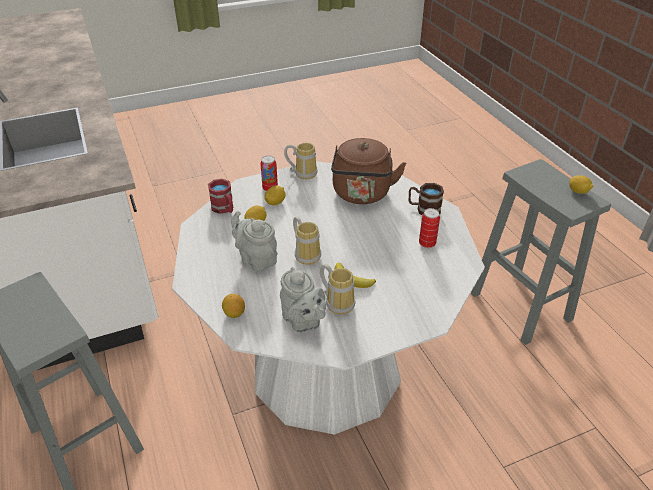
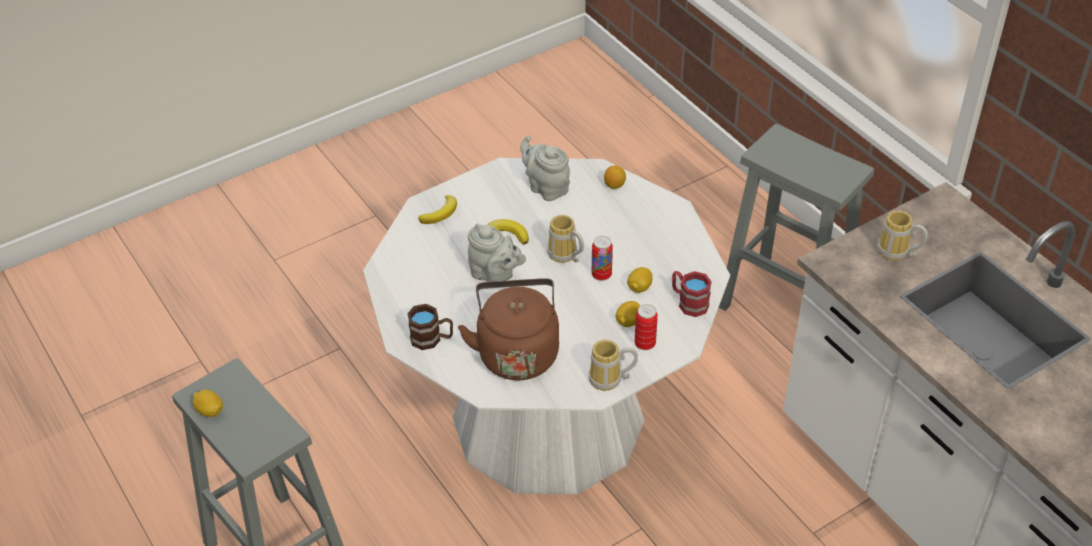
camera: 170 degrees right, 5 degrees up
(256, 259) = (618, 242): grey teapot -> grey teapot (495, 275)
(338, 302) = (517, 210): mug -> mug (896, 253)
(413, 309) = (440, 213): none -> banana
(427, 244) = (427, 289): can -> can (601, 275)

